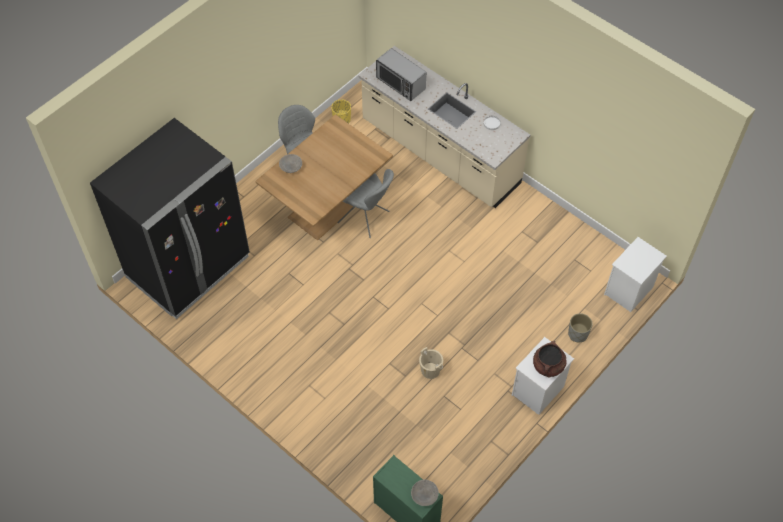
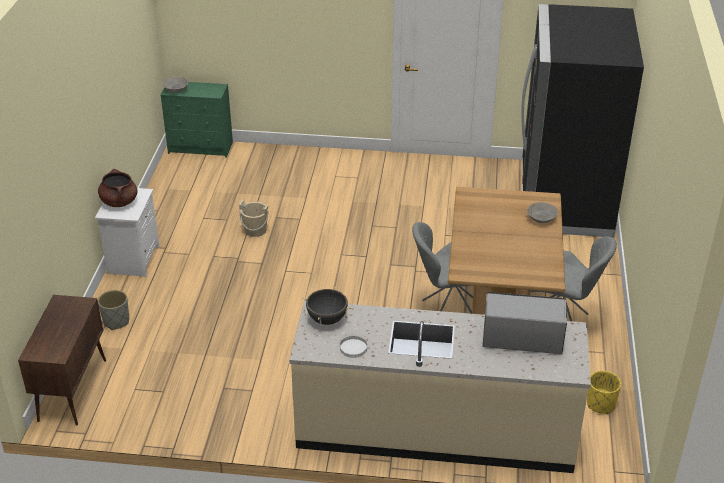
camera: 145 degrees right, 20 degrees down
(492, 148) = (327, 319): none -> black cooking pot
(629, 291) = (73, 389): white nightstand -> brown cabinet

